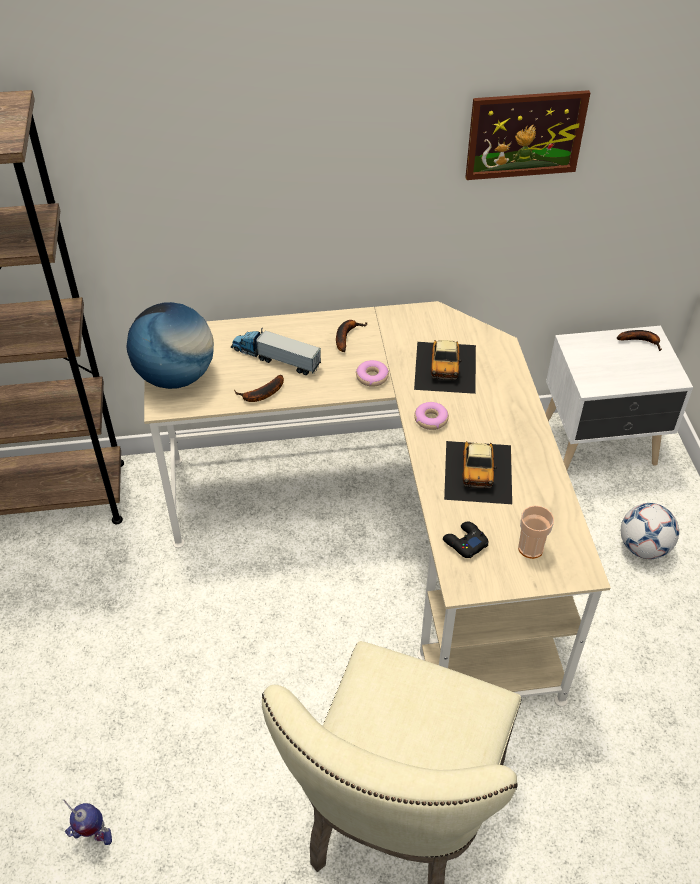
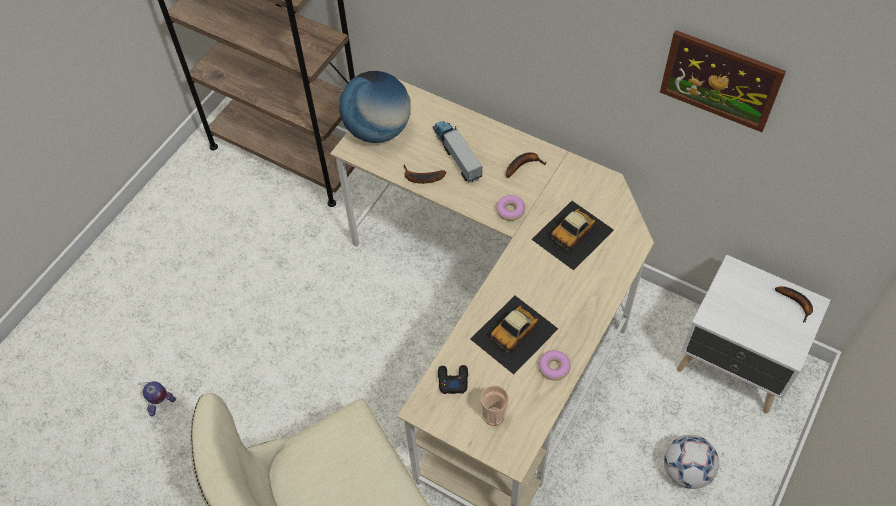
camera: 40 degrees right, 10 degrees up
(92, 835) = (161, 405): toy robot -> toy robot turned 90 degrees counterclockwise
(431, 419) = (520, 271): donut -> donut (554, 367)

